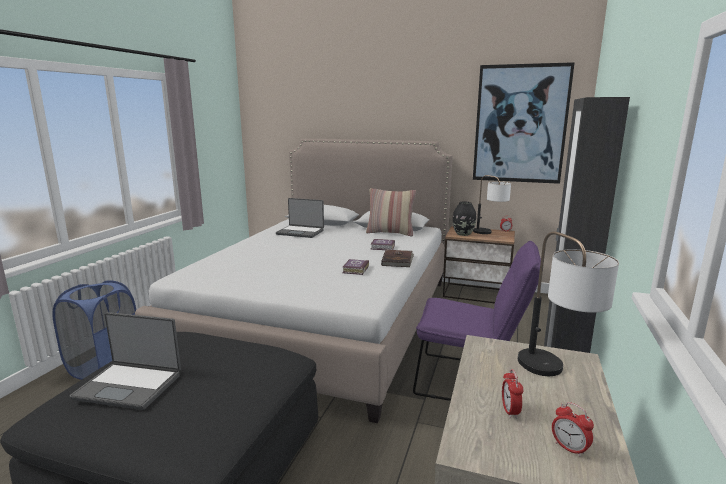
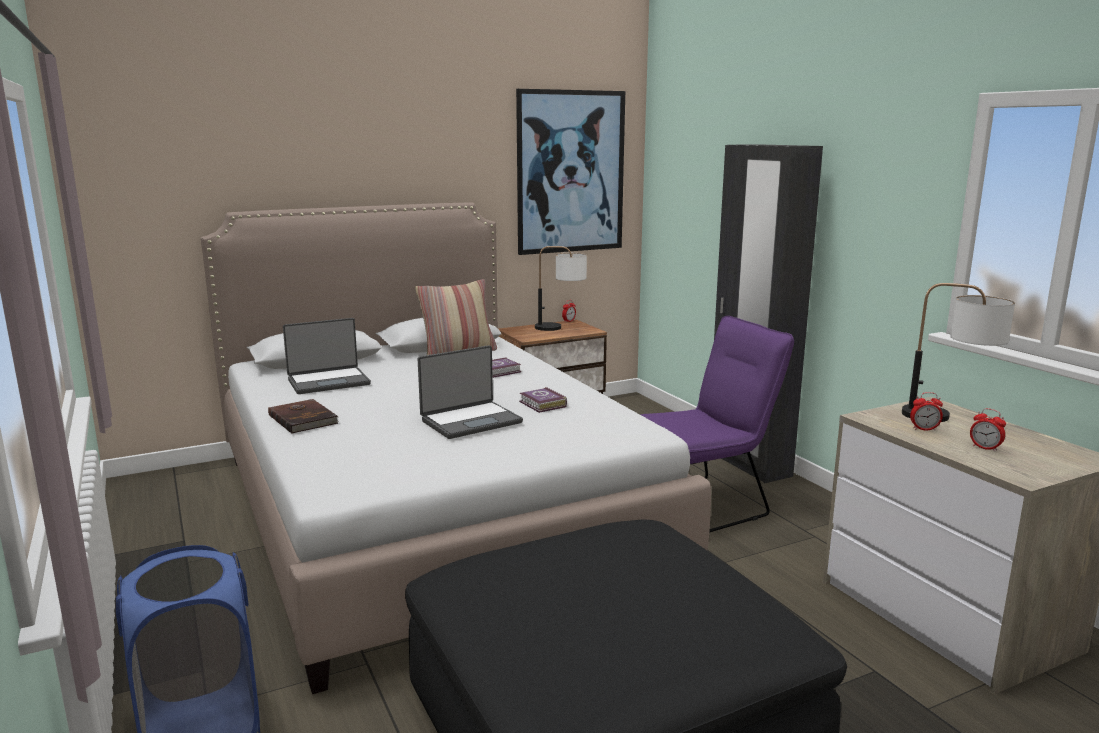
camera: 45 degrees left, 0 degrees up
(130, 385) = (595, 624): laptop -> laptop (470, 421)
(398, 260) = (557, 381): brown book -> brown book (304, 419)
(463, 234) = (535, 335): black vase -> none
(569, 448) = (1048, 452): alarm clock -> alarm clock (924, 429)

